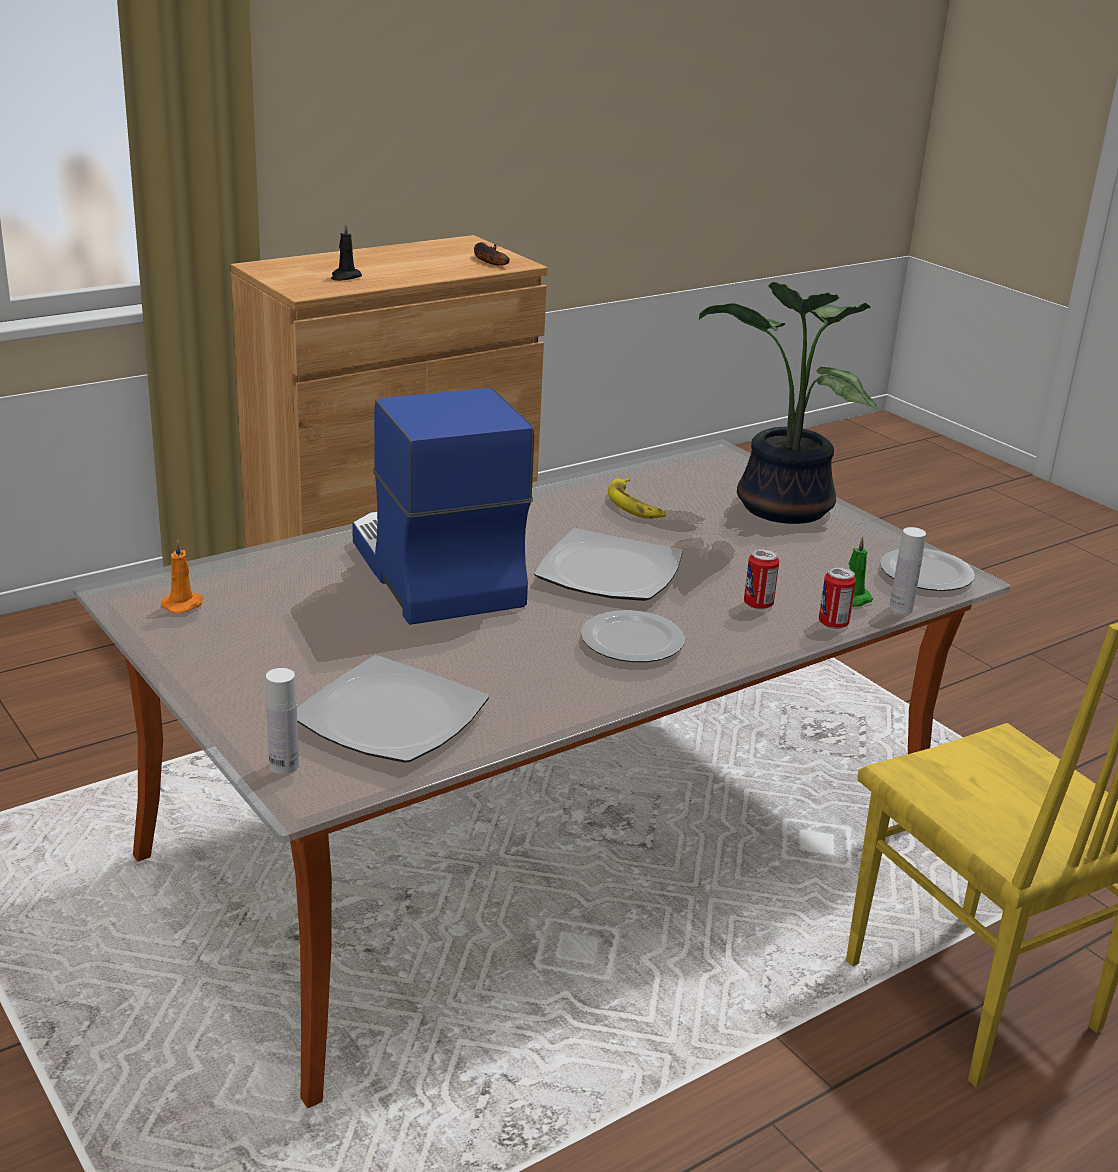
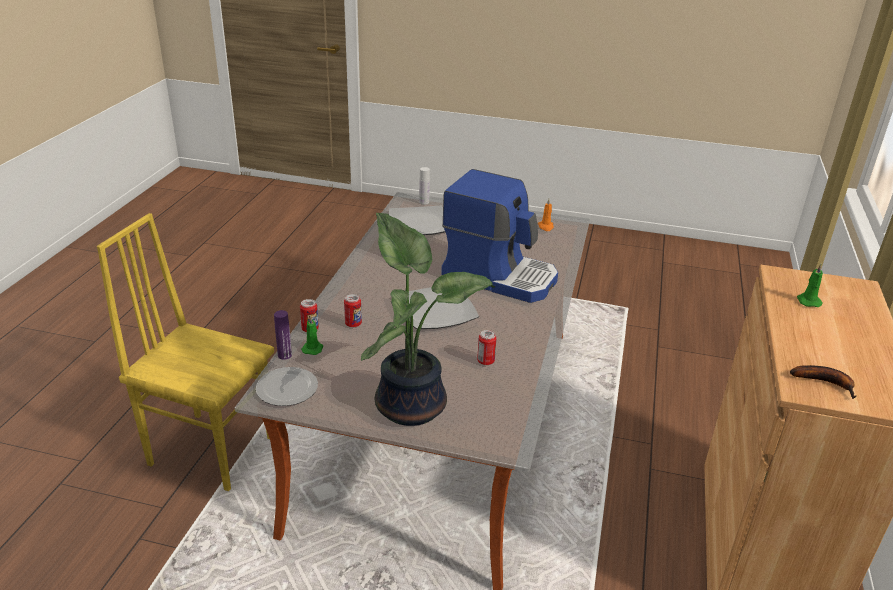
camera: 140 degrees right, 5 degrees up
(345, 277) = (808, 301): black candle -> green candle
(633, 640) = (382, 282): plate -> none
(634, 505) = (485, 361): banana -> can
(901, 608) = (284, 355): white bottle -> purple bottle

